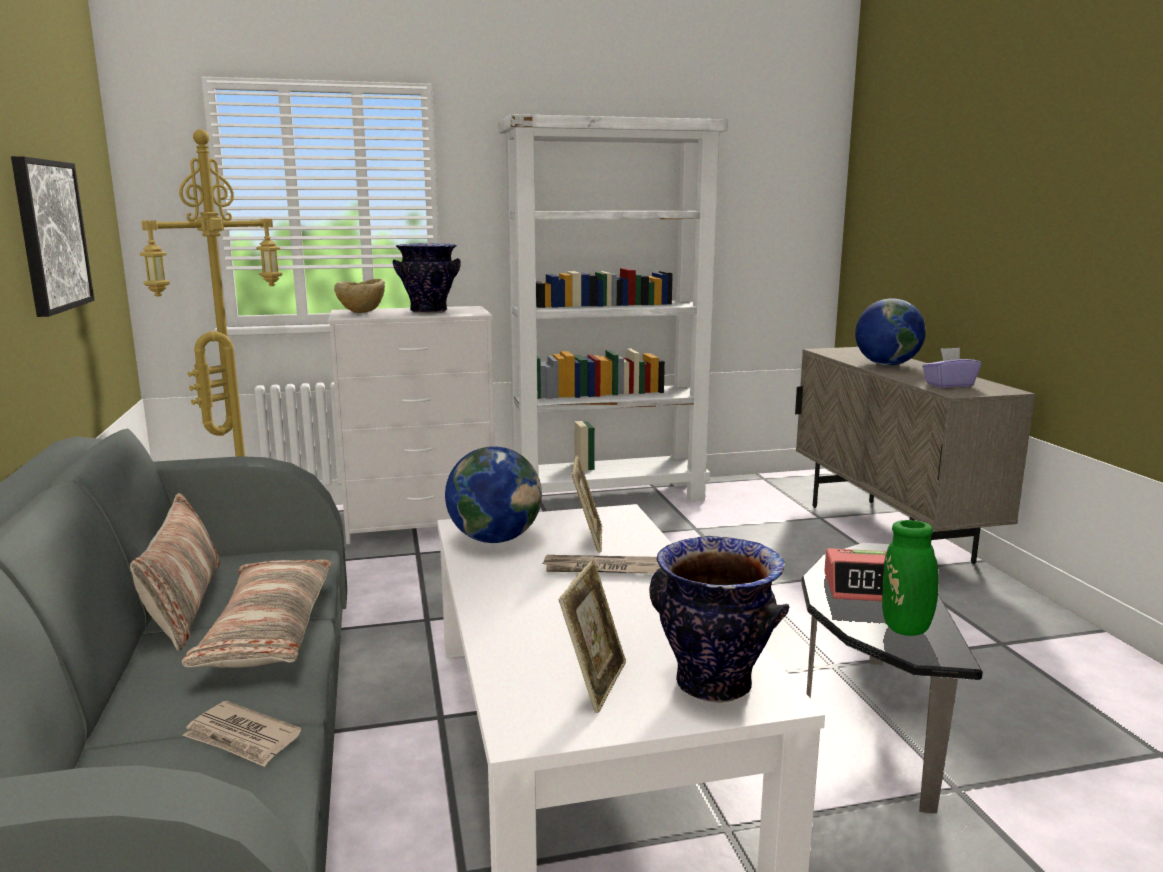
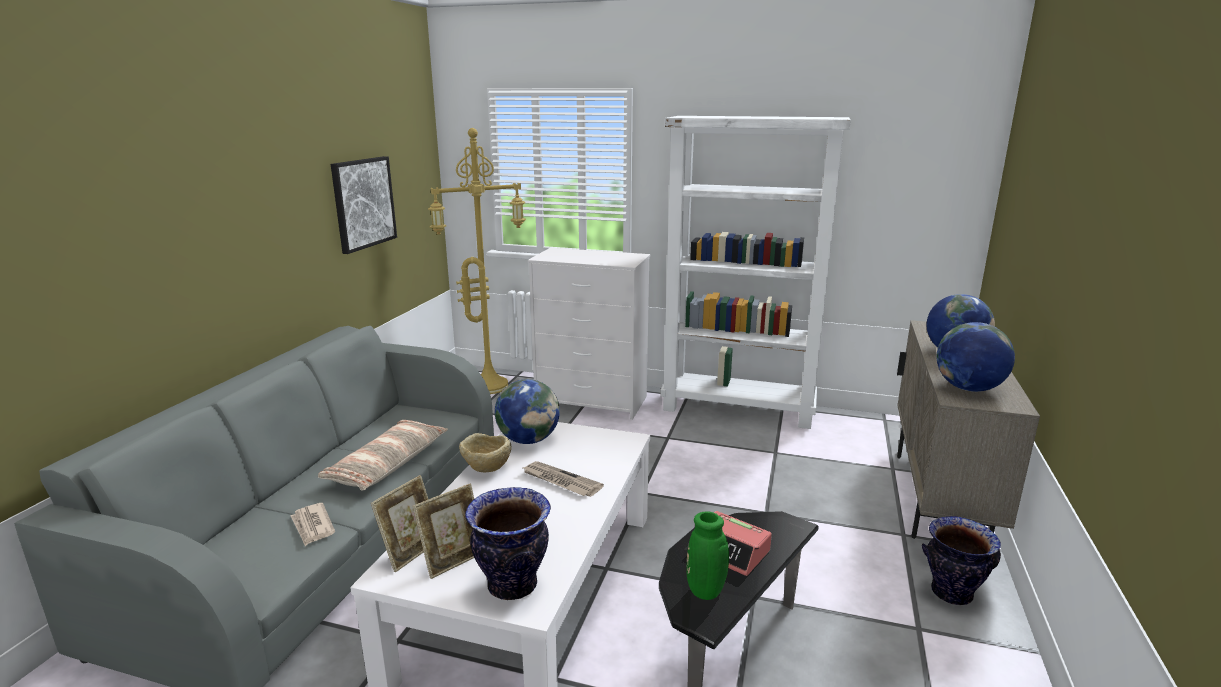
camera: 30 degrees right, 5 degrees up
(184, 604) = (370, 435): pillow -> none
(361, 313) = (559, 254): beige bowl -> beige bowl (486, 470)
(429, 311) = (601, 258): vase -> vase (952, 594)
(587, 539) = (581, 455): picture frame -> picture frame (411, 551)
(948, 385) = (968, 388): purple tissue box -> globe

